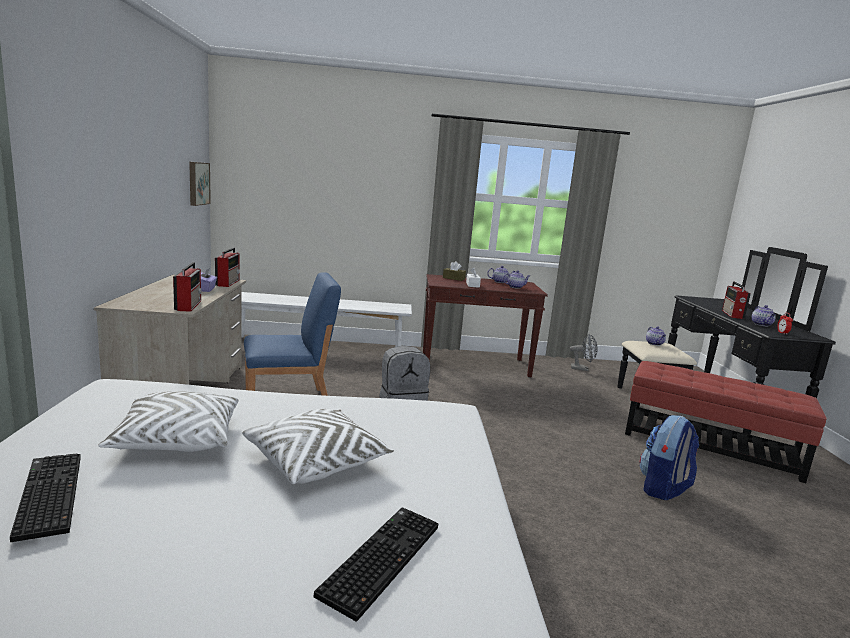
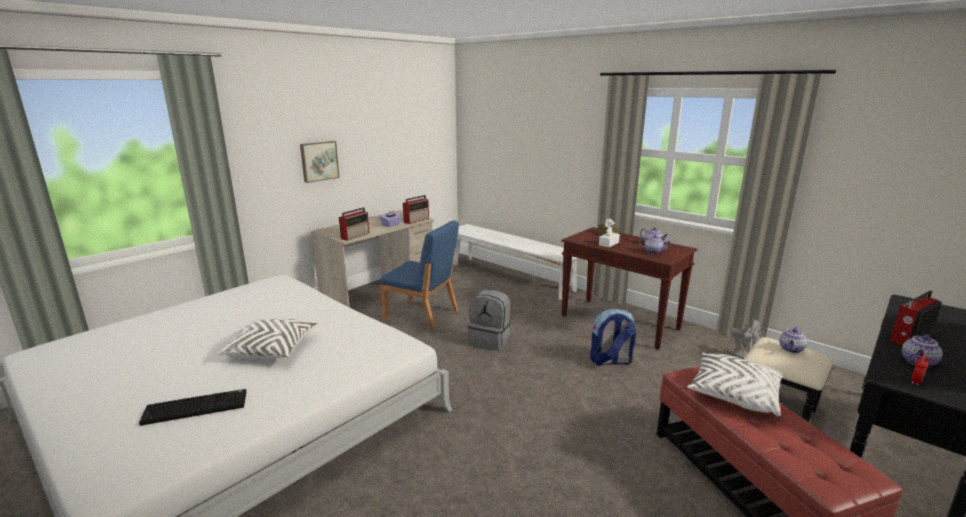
camera: 45 degrees right, 5 degrees up
(47, 495) = (168, 326): keyboard -> none
(177, 440) = (246, 317): white pillow -> white pillow (734, 394)
(197, 183) = (436, 144): picture -> picture (319, 161)
(663, 489) = (592, 494): backpack -> backpack (610, 361)

